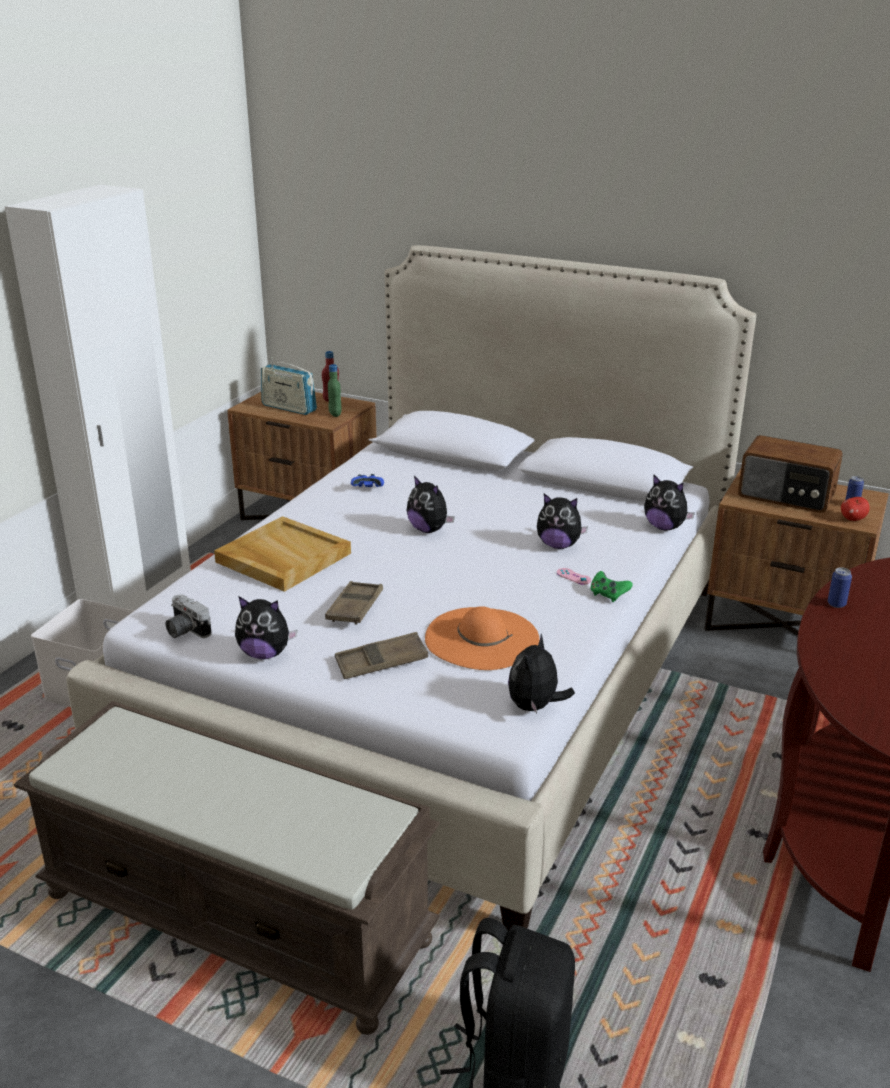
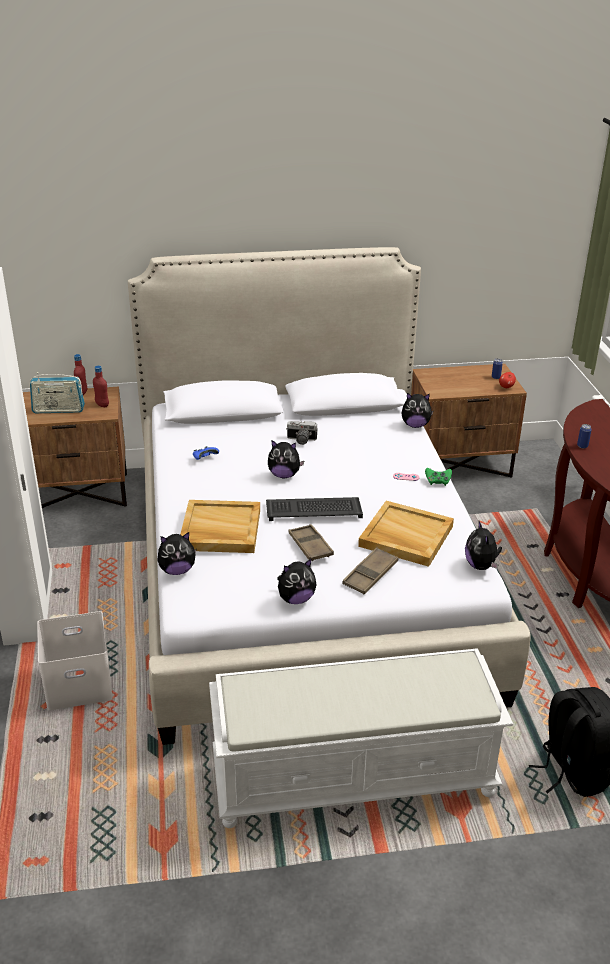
camera: 35 degrees left, 5 degrees up
(185, 631) = (225, 606): camera -> camera (301, 440)
(239, 916) = (355, 775): brown bench -> white bench
(335, 414) = (102, 405): green bottle -> red bottle
(412, 573) = (314, 509): none -> keyboard
(481, 638) = (405, 536): orange hat -> beige tray
(558, 545) = (373, 458): plush toy -> plush toy (177, 570)
(786, 496) = (457, 382): radio -> none

